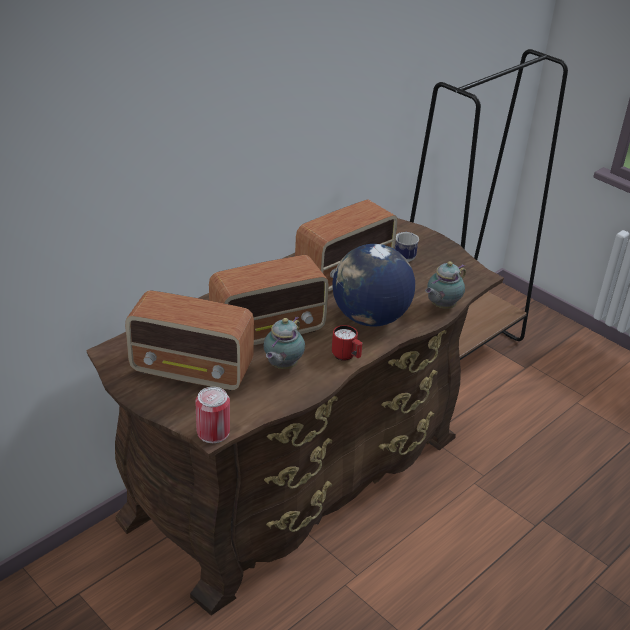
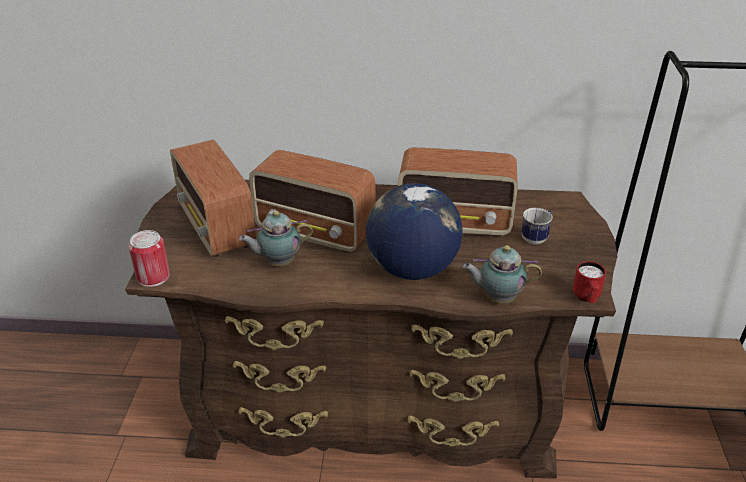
camera: 50 degrees right, 0 degrees up
(346, 357) = (337, 286): red mug -> red mug (586, 298)

